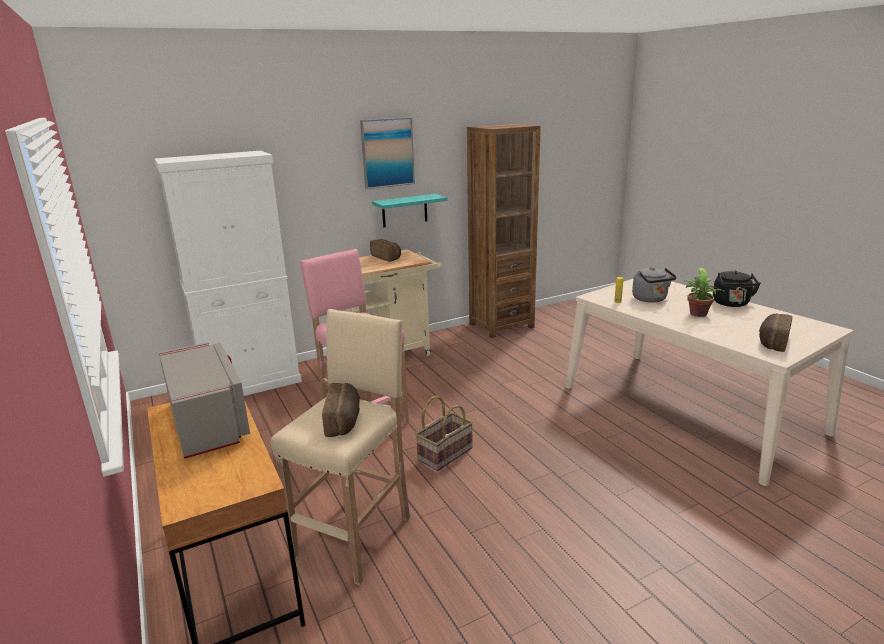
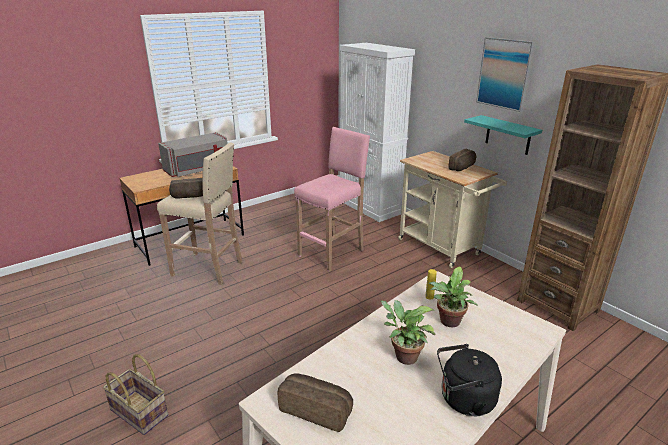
camera: 80 degrees right, 5 degrees up
(445, 453) = (292, 291): basket -> basket (140, 412)
(651, 299) = (449, 323): grey kettle -> potted plant

